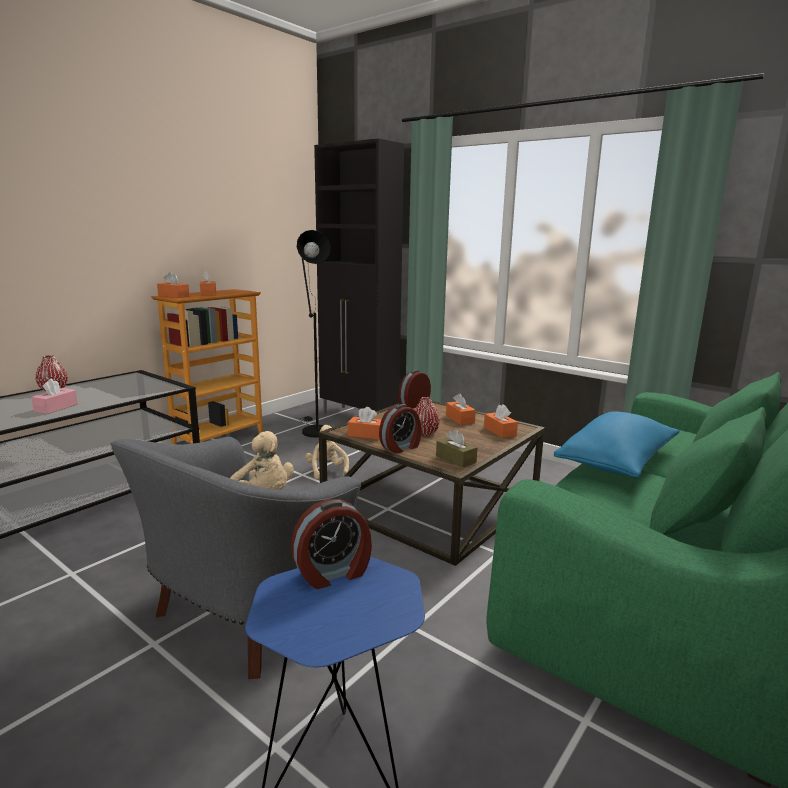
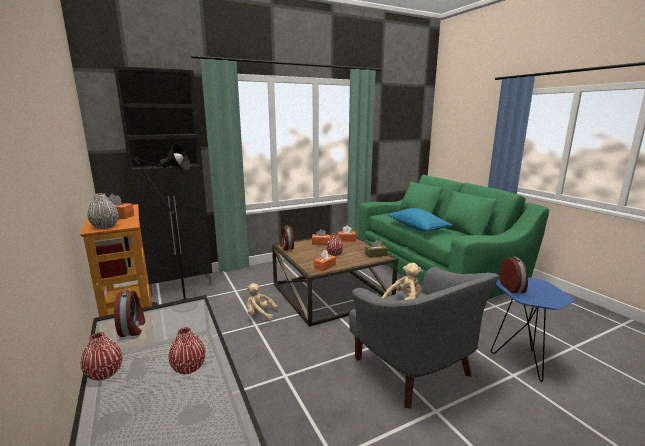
camera: 65 degrees left, 0 degrees up
(56, 407) = (189, 368): pink tissue box -> red vase
(173, 296) = (105, 226): orange tissue box -> grey vase
(401, 447) = (352, 262): alarm clock -> alarm clock (133, 328)

